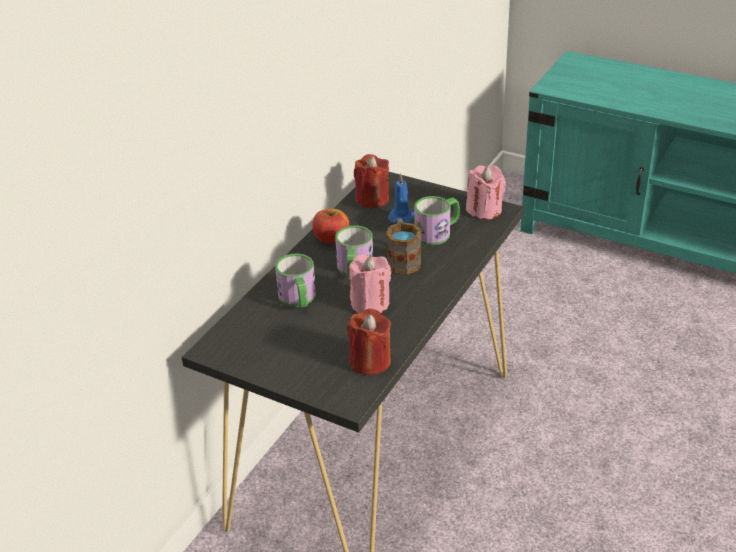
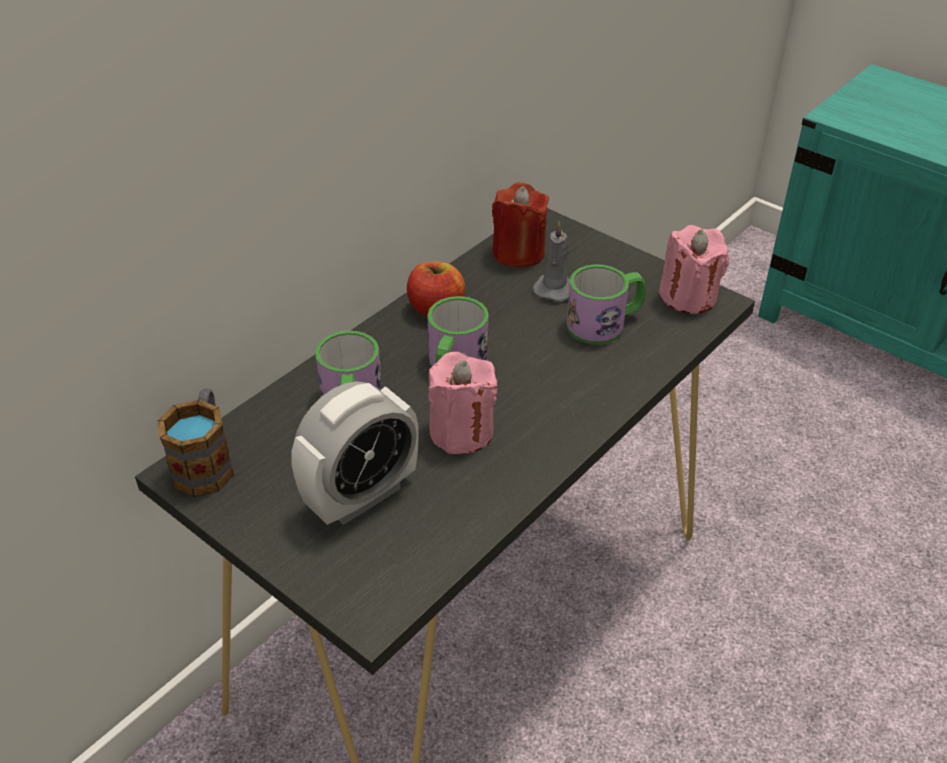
camera: 10 degrees right, 5 degrees up
(322, 345) = (361, 496): none -> alarm clock
(370, 361) = (428, 541): red candle -> none
(401, 216) = (555, 288): blue candle -> grey candle
(402, 259) = (536, 362): mug -> mug (206, 462)

